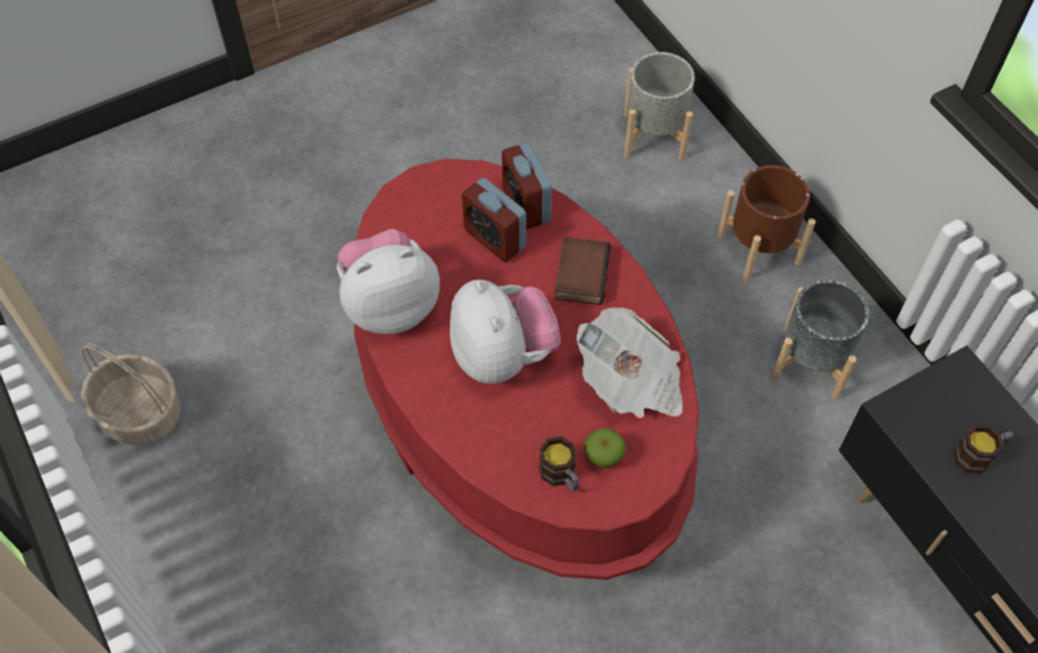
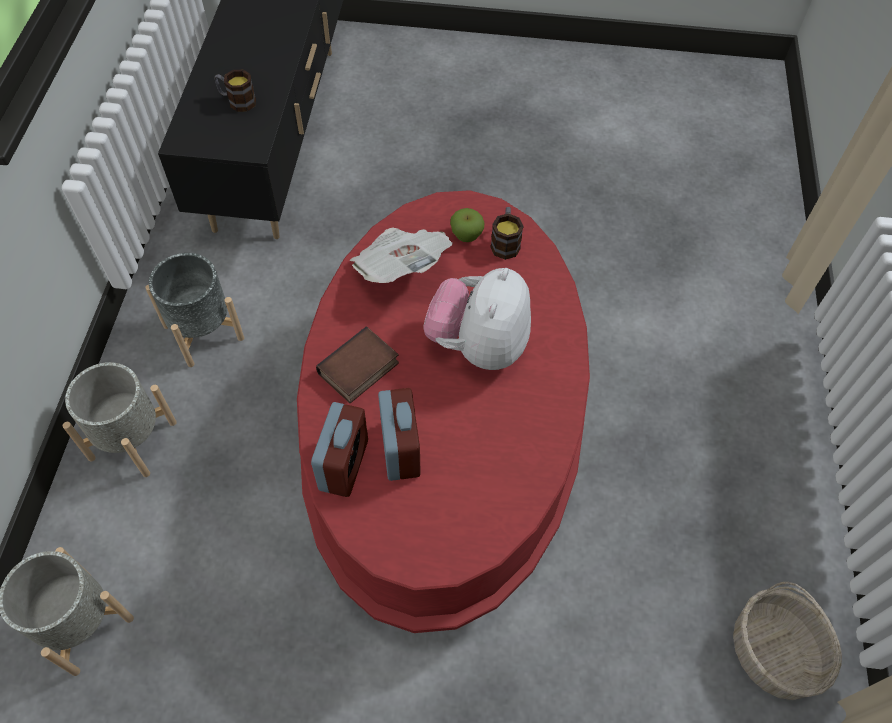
camera: 145 degrees left, 0 degrees up
(390, 306) = (540, 446): plush toy -> none
(758, 248) = (132, 440): brown planter -> grey planter

